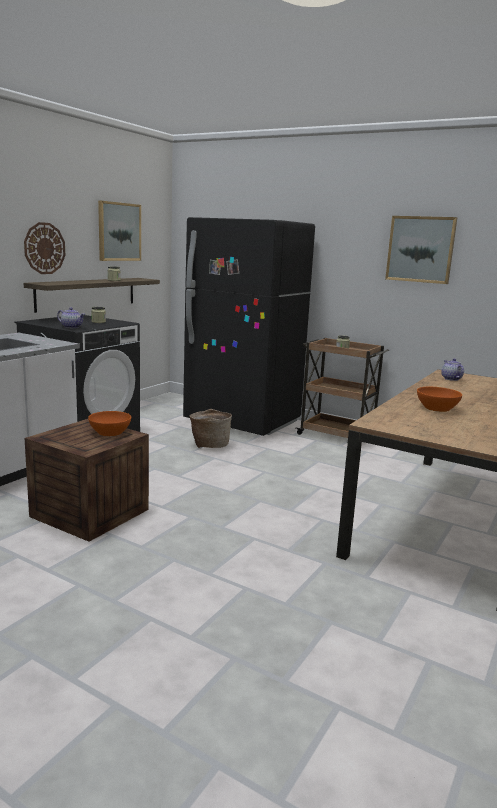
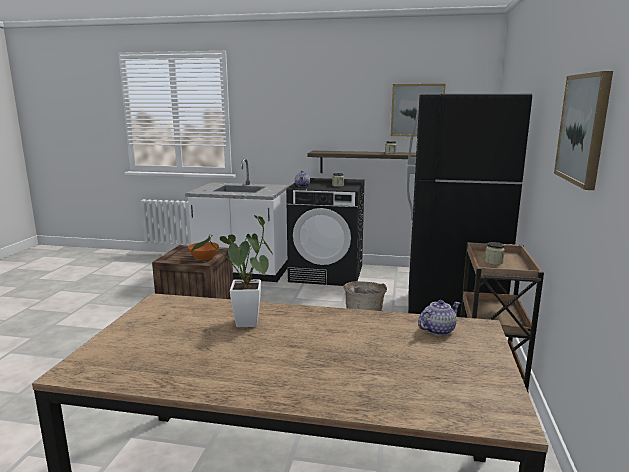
camera: 70 degrees right, 0 degrees up
(44, 248) = (333, 125): wall clock -> none
(437, 408) = (246, 326): orange bowl -> potted plant

